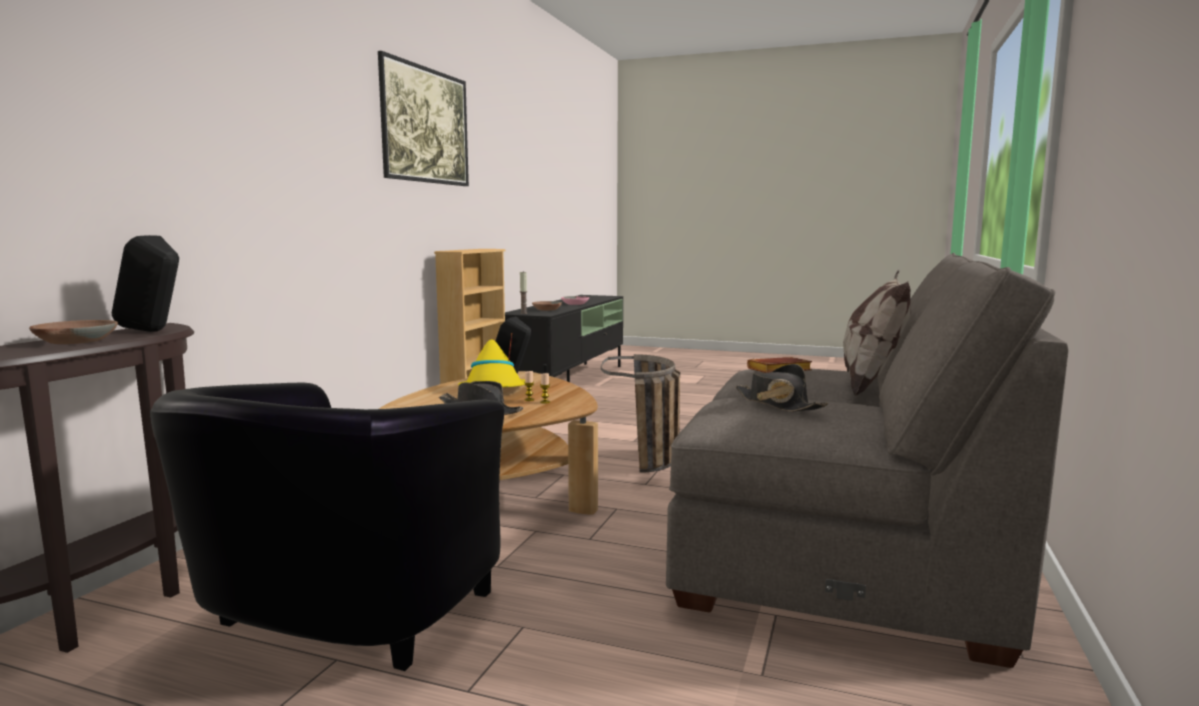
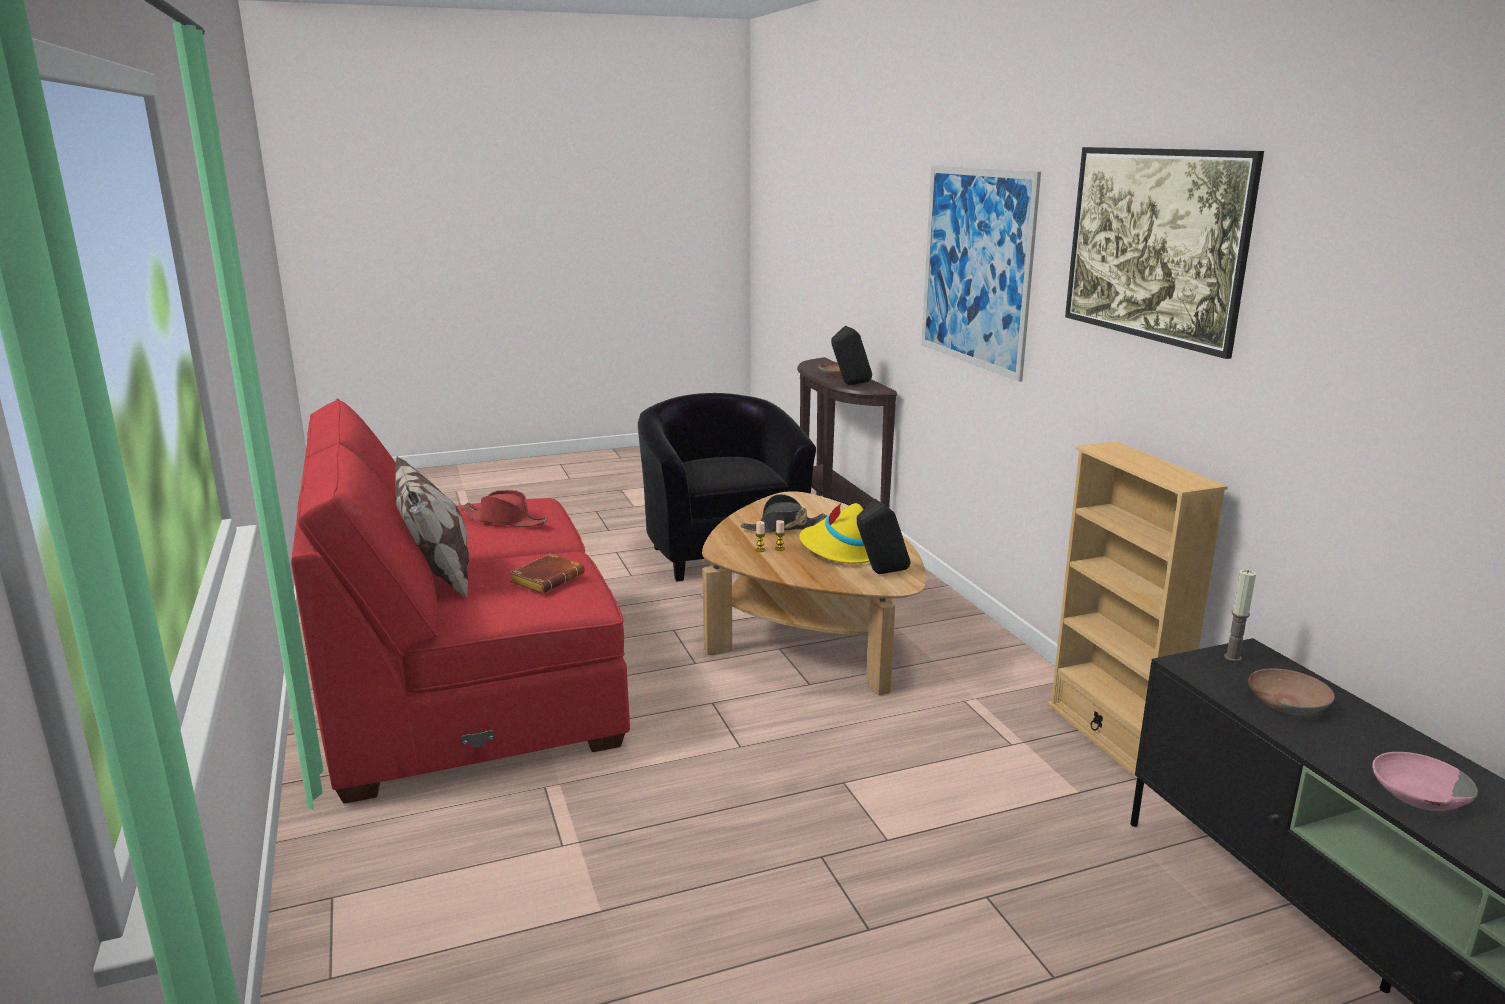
camera: 140 degrees right, 10 degrees up
(282, 141) = (976, 268): none -> picture
(650, 466) = (746, 734): basket -> none
(777, 404) = (505, 520): black hat -> red hat
(839, 549) = (470, 689): grey sofa -> red sofa

